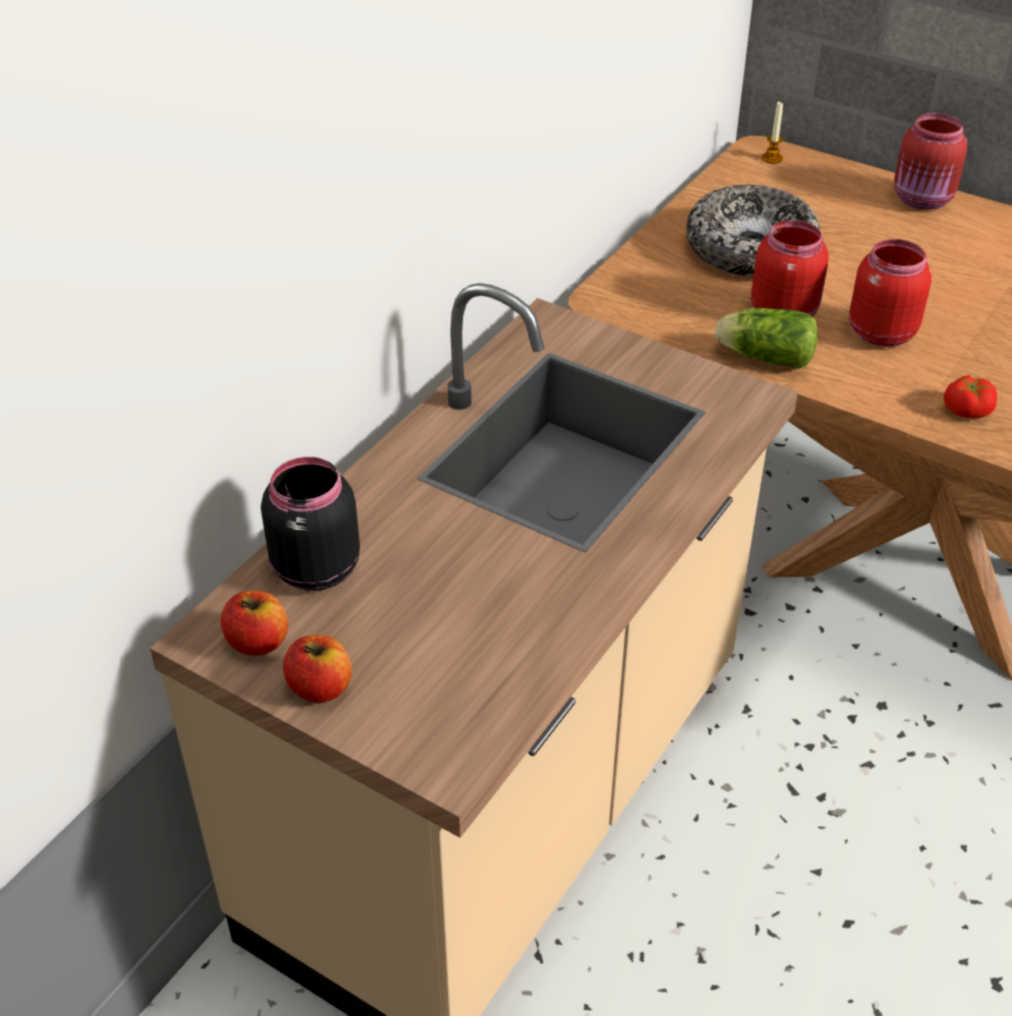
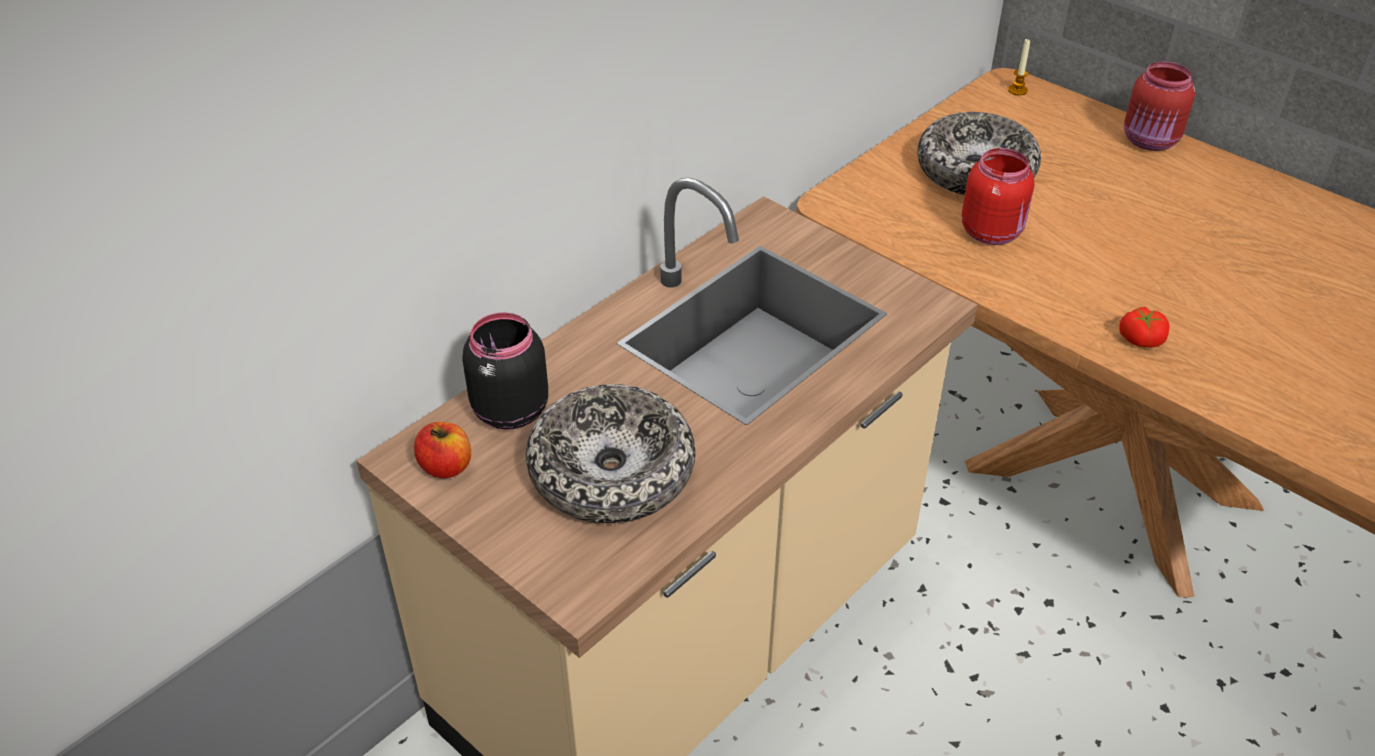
camera: 10 degrees right, 0 degrees up
(320, 687) = (488, 512): apple -> none
(449, 622) = (612, 471): none -> bowl
(762, 357) = (961, 270): lettuce -> none
(879, 333) = (1076, 260): red jar -> none

